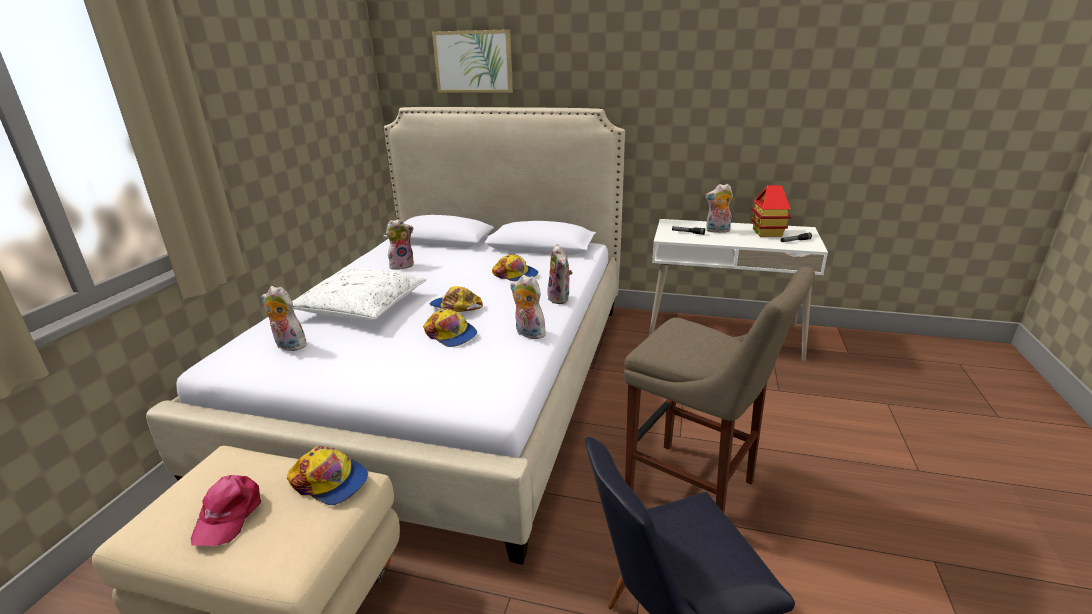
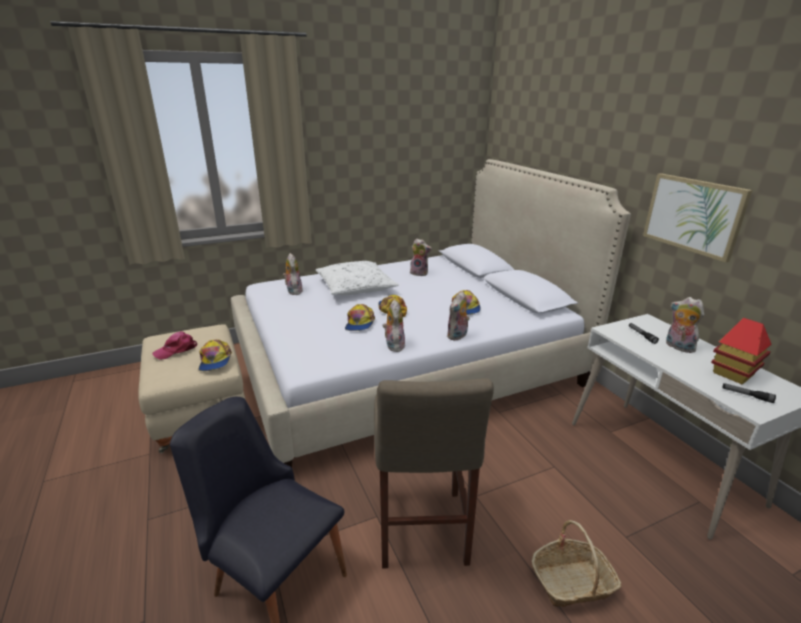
camera: 50 degrees right, 0 degrees up
(473, 62) = (541, 129): picture -> picture (693, 215)
(803, 437) = (572, 582): none -> basket

